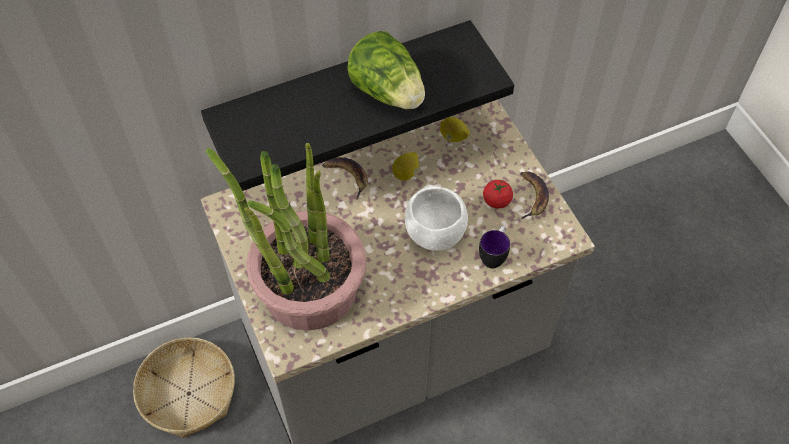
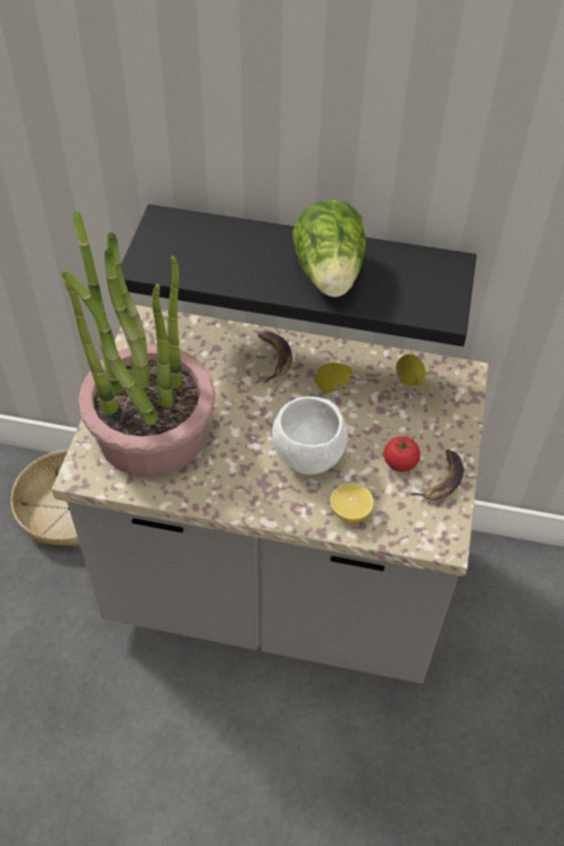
camera: 35 degrees right, 5 degrees down
(494, 256) = (350, 511): mug -> lemon

